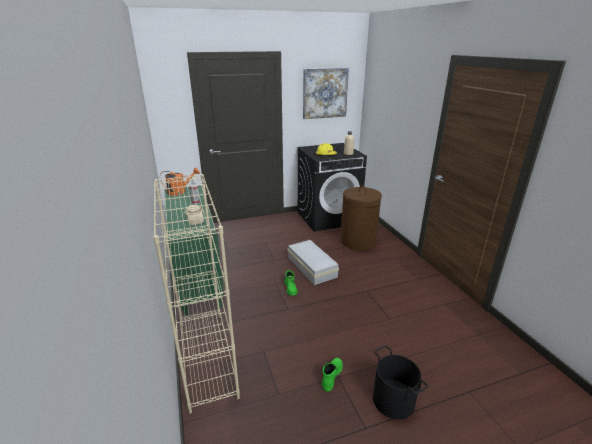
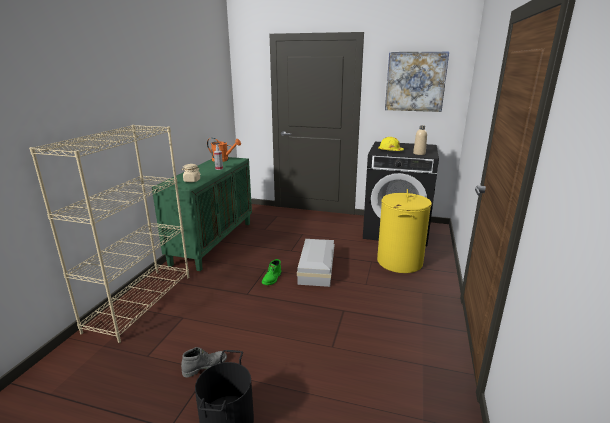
camera: 35 degrees right, 5 degrees down
(331, 375) = (205, 366): green boot -> grey boot
(358, 241) = (400, 262): brown laundry basket -> yellow laundry basket

